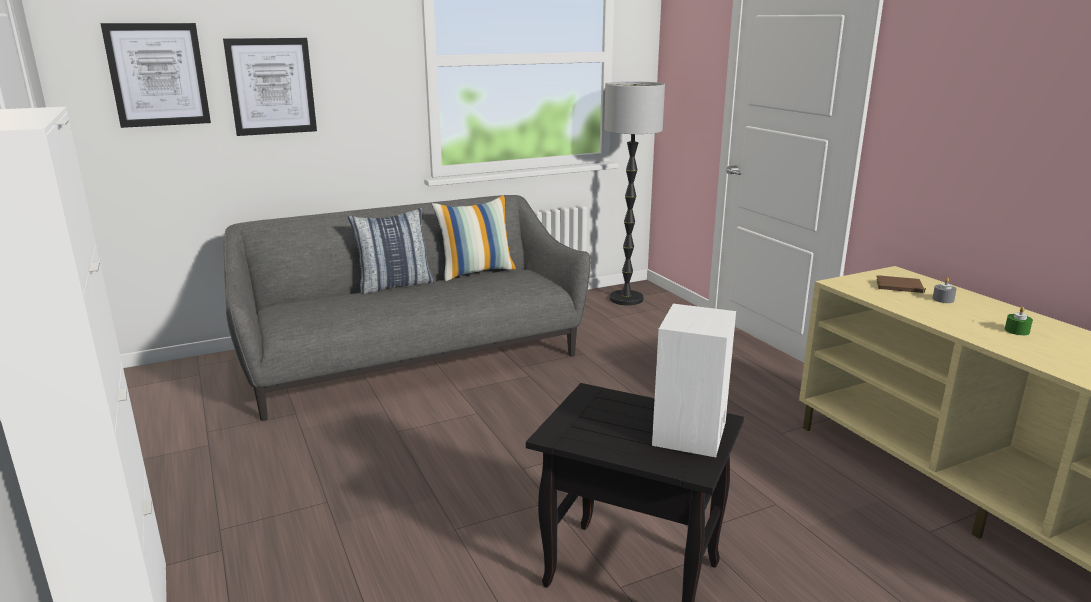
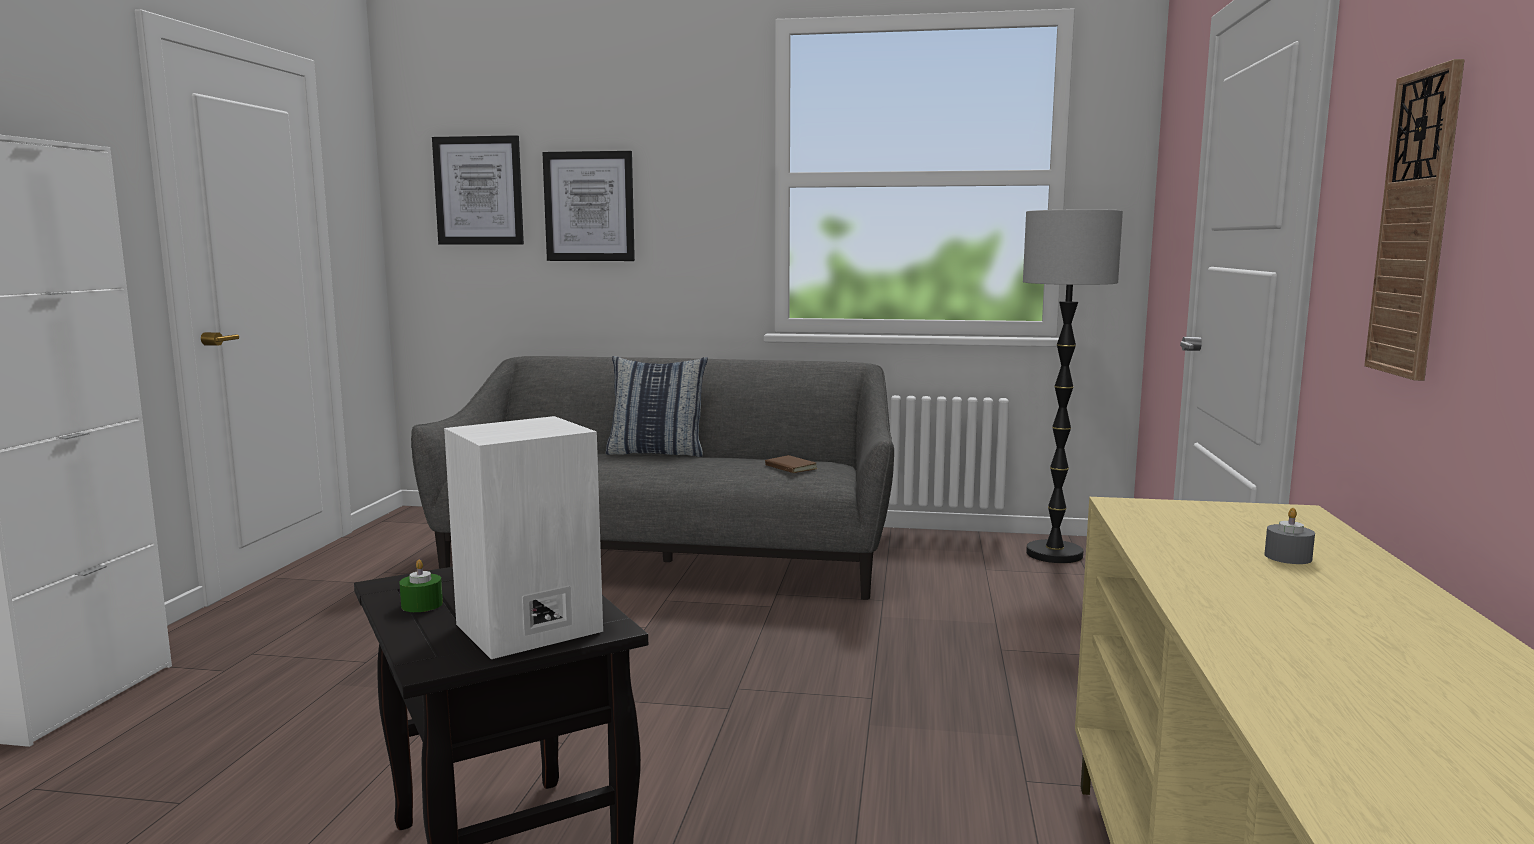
camera: 35 degrees right, 10 degrees down
(476, 272) = (774, 456): pillow -> none
(898, 287) = (1235, 528): brown book -> brown book (789, 468)
(965, 136) = (1415, 225): none -> wall clock
(1016, 331) = (1335, 625): green candle -> green candle (422, 605)

